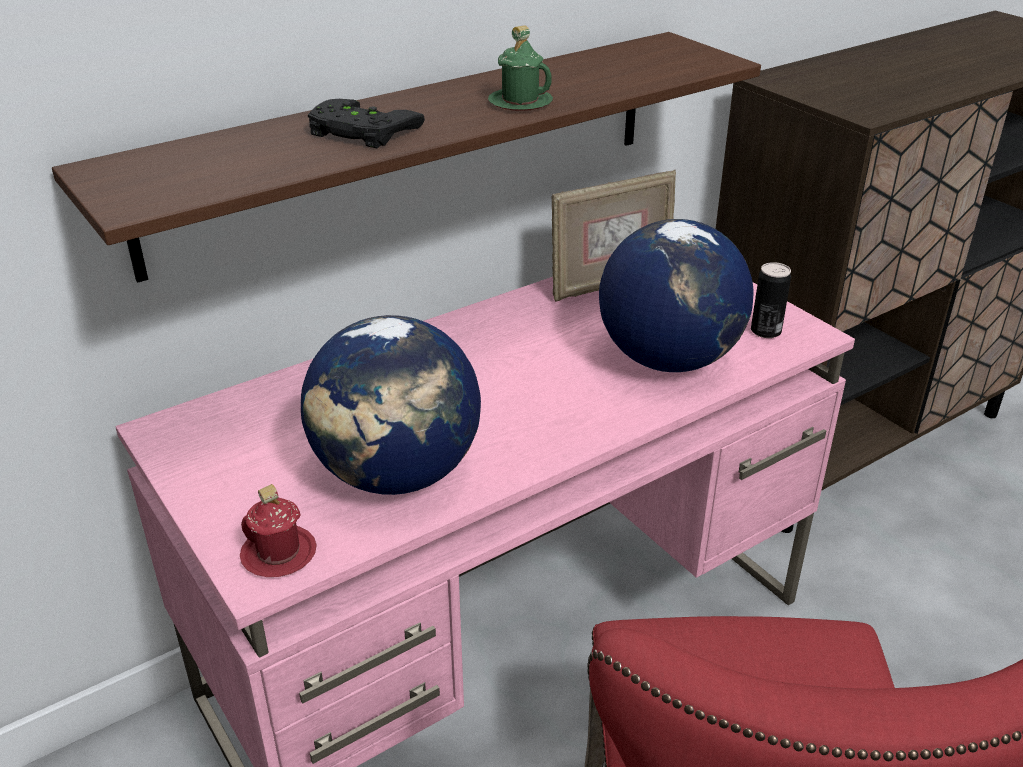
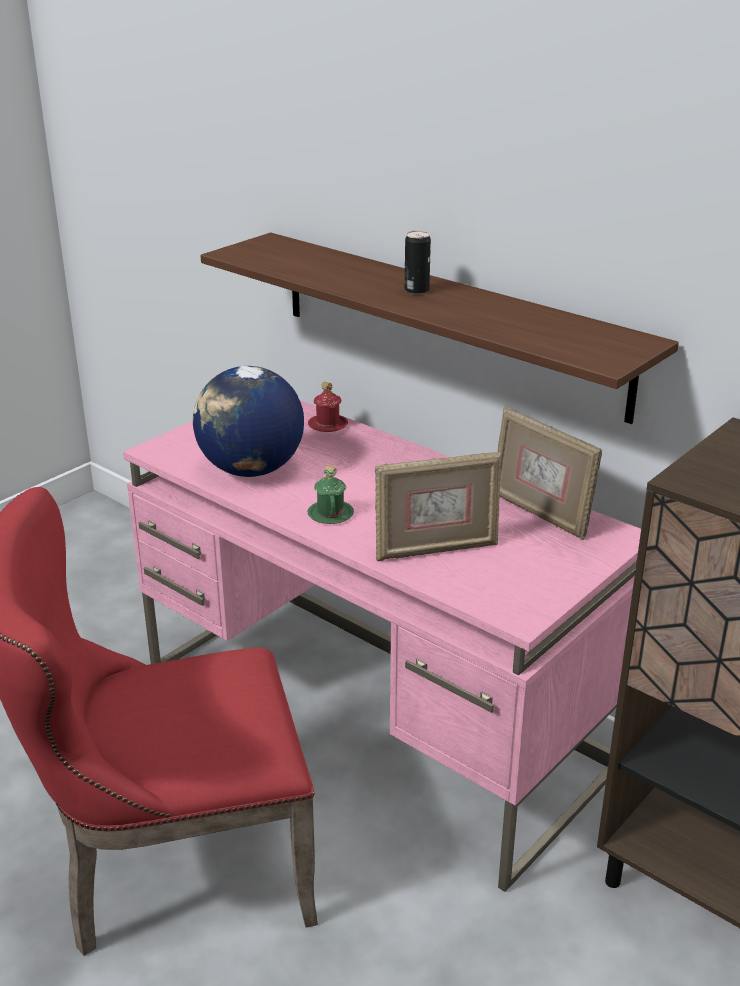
camera: 75 degrees right, 5 degrees down
(279, 554) = (172, 451): red mug -> red mug (328, 425)
(359, 132) = (357, 278): black game controller -> none
(520, 102) = (444, 309): green mug -> green mug (330, 514)
(668, 359) = (435, 550): globe -> picture frame
(765, 331) = (509, 593): can -> can (416, 290)

